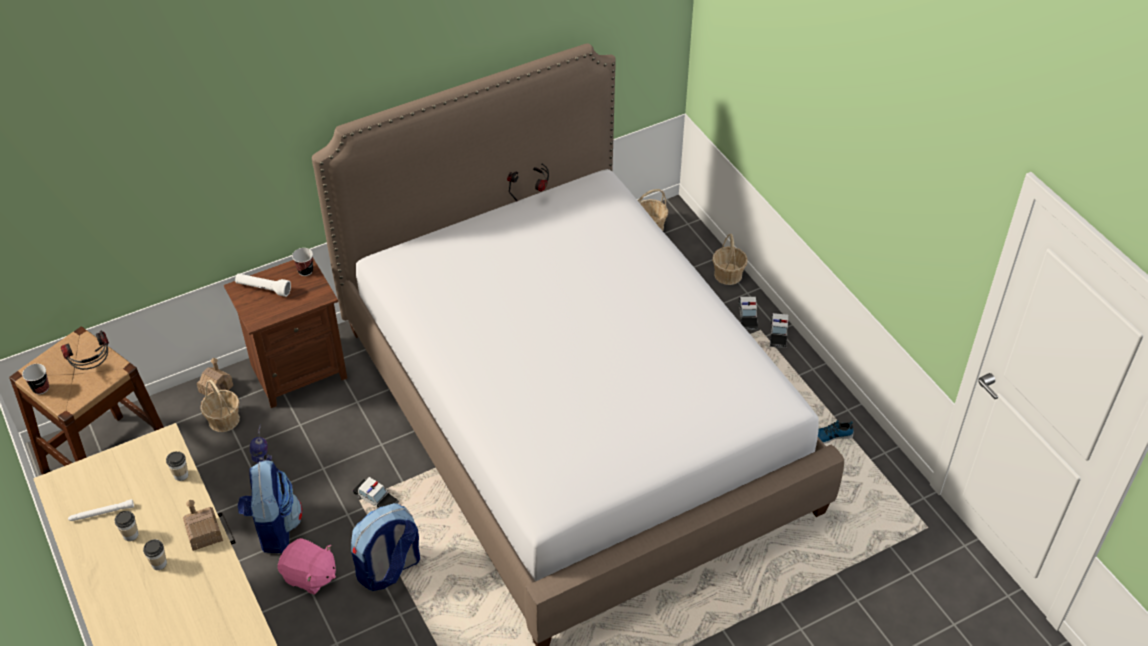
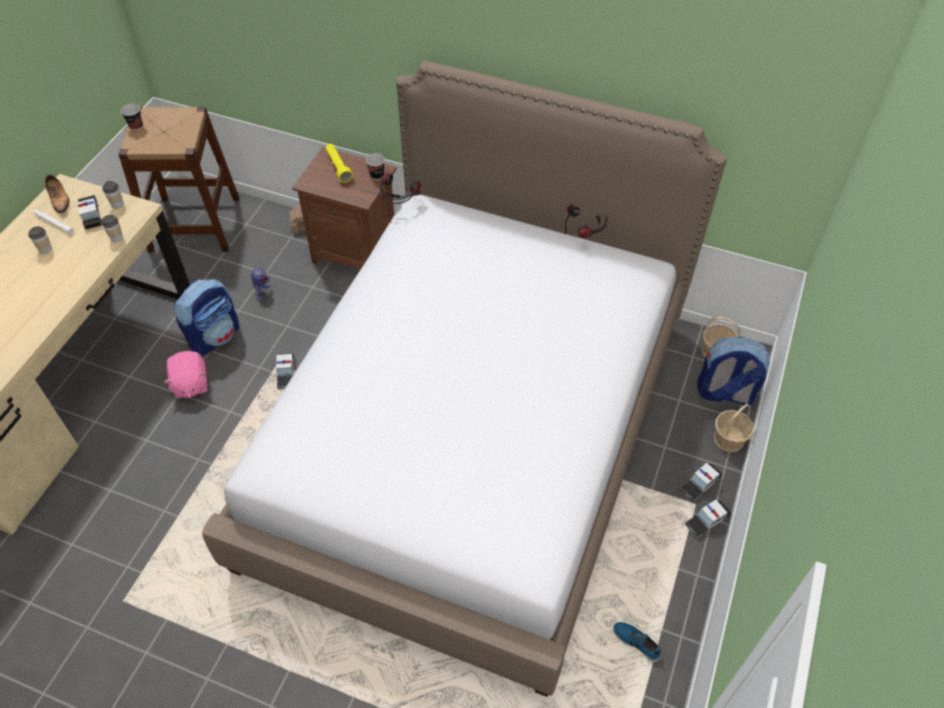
camera: 50 degrees right, 5 degrees up
(72, 494) = (59, 199): none -> shoe
(93, 367) = (174, 135): headphones -> headphones (399, 204)
(125, 479) = (91, 215): none -> toy car
(159, 563) = (30, 280): cup -> cup (117, 204)
(204, 534) = (73, 284): toy house -> none
(224, 419) = (281, 247): basket -> none
(263, 289) = (338, 167): white flashlight -> yellow flashlight
(388, 569) = (231, 424): backpack -> backpack (724, 393)

